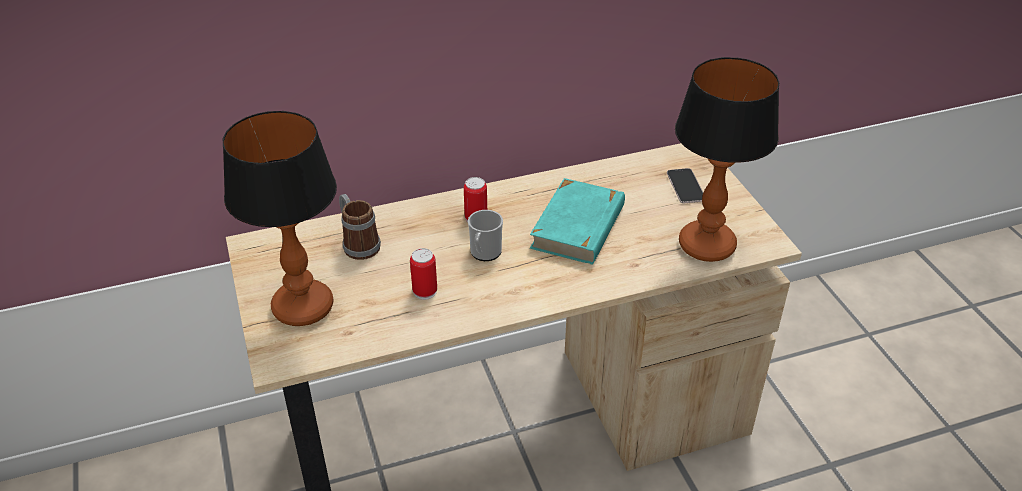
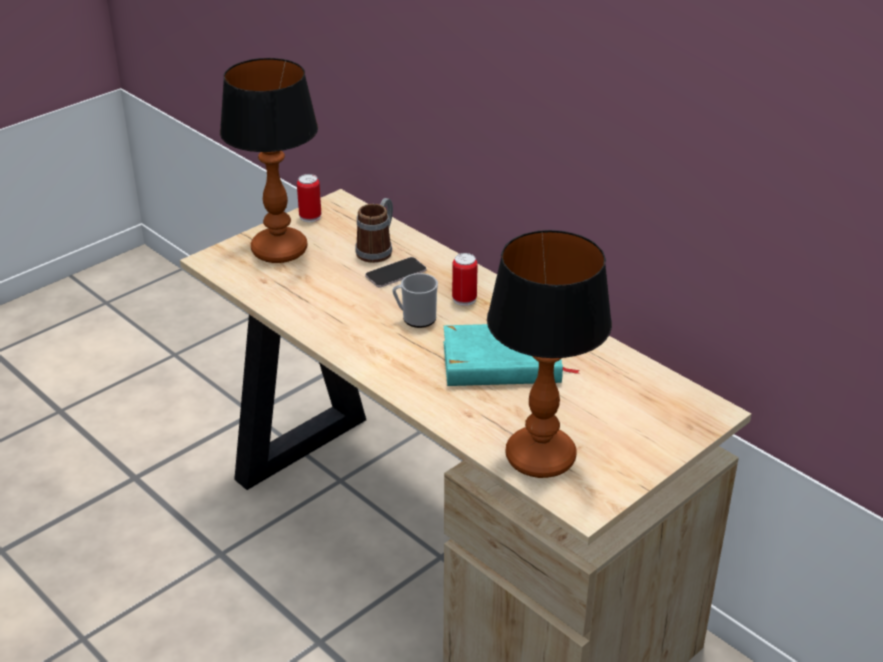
camera: 65 degrees right, 5 degrees down
(425, 291) = (339, 302): can -> can (310, 217)
(685, 186) = (638, 420): phone -> phone (396, 273)

